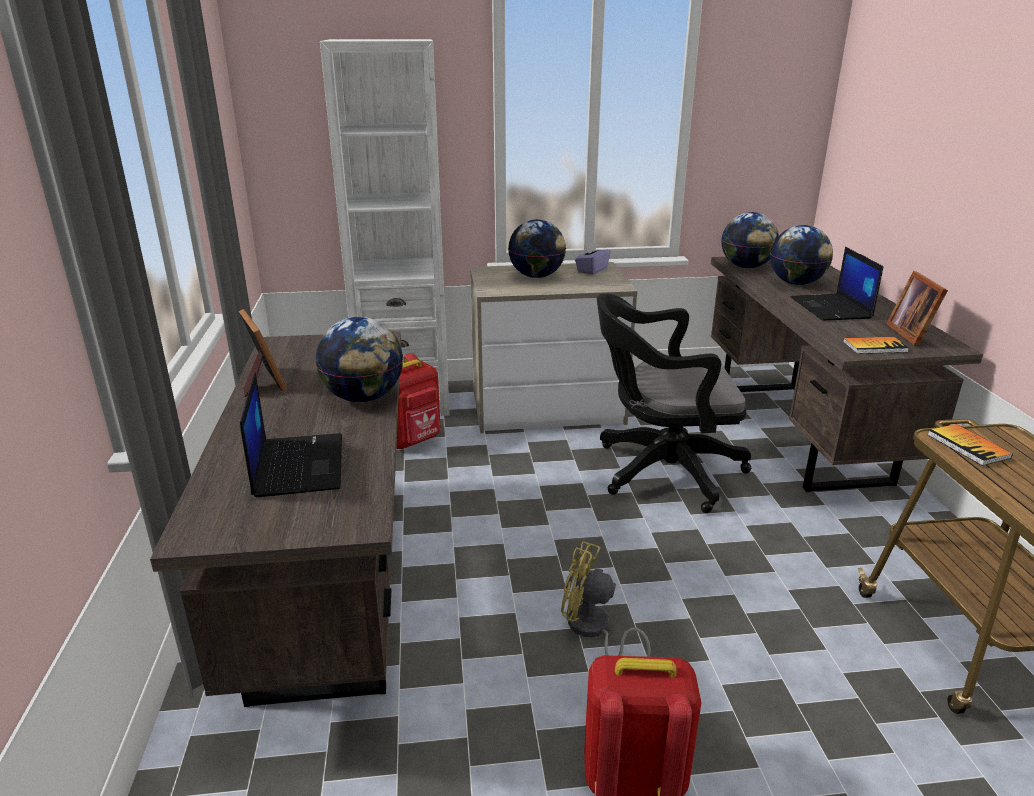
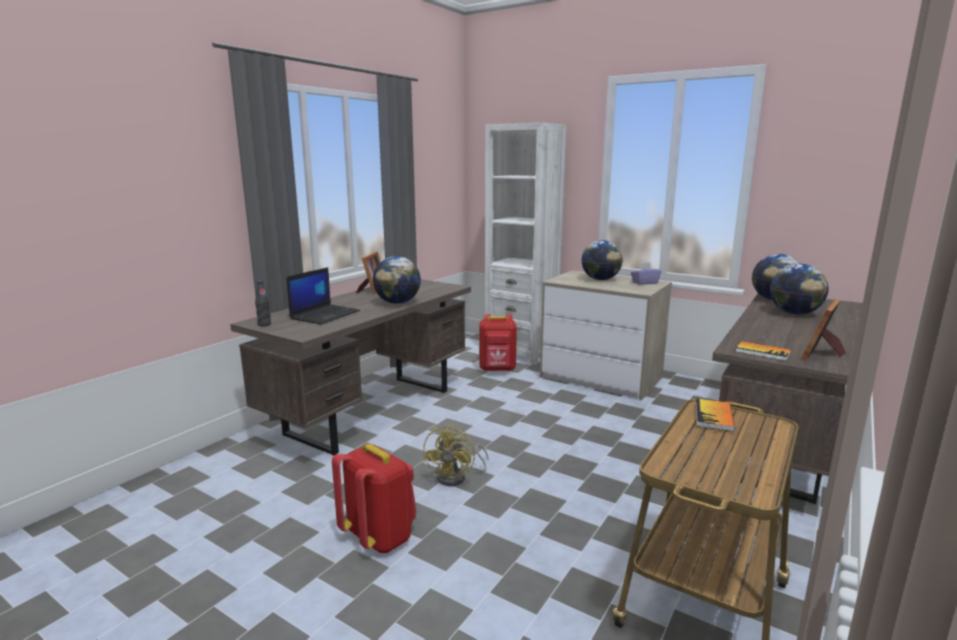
camera: 40 degrees right, 10 degrees down
(231, 531) = (264, 324): none -> black bottle
(592, 630) = (457, 477): yellow fan -> yellow fan turned 135 degrees counterclockwise
(661, 471) = (623, 429): black office chair -> none
(832, 308) = (786, 329): laptop -> none

